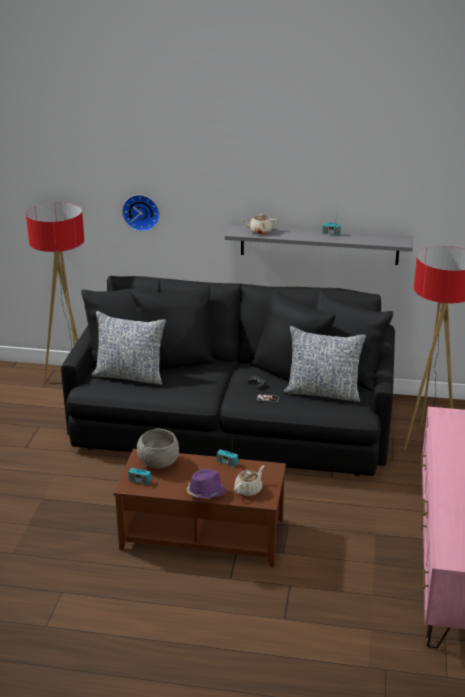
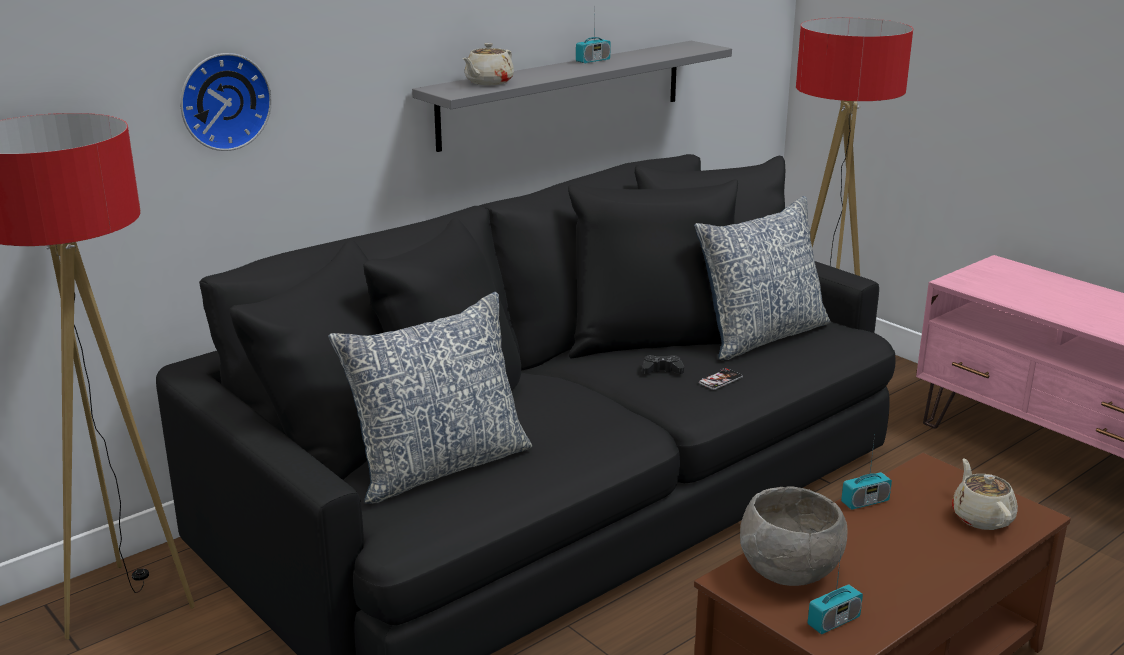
camera: 50 degrees left, 5 degrees down
(205, 492) = (951, 564): purple hat -> none

